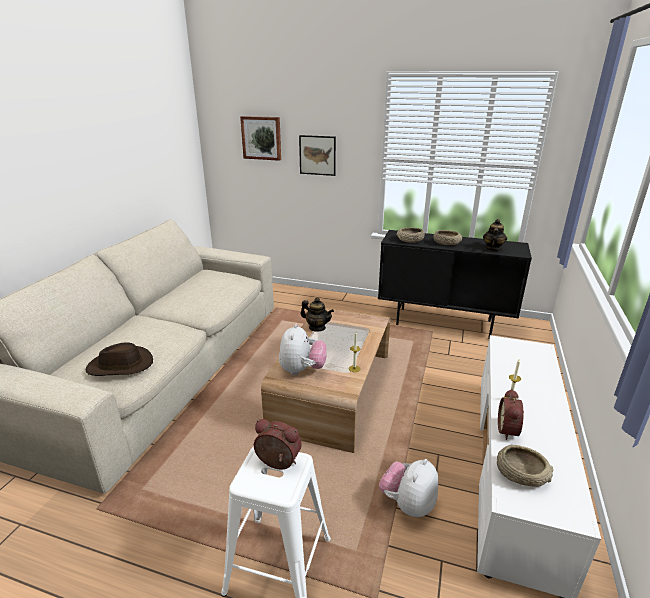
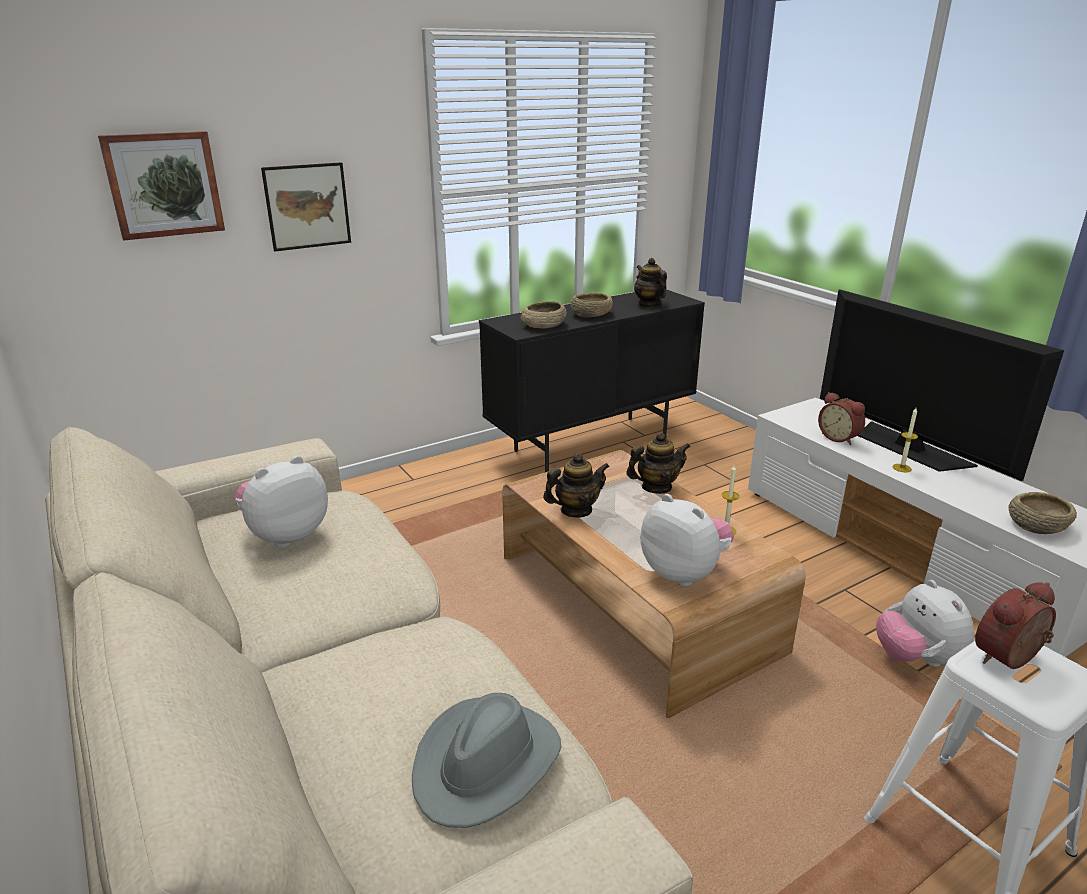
camera: 50 degrees left, 0 degrees up
(120, 366) = (487, 763): brown hat -> grey hat
(208, 283) = (286, 535): none -> plush toy
(367, 337) = (656, 487): none -> teapot
(509, 430) = (958, 495): alarm clock -> alarm clock (839, 438)
(544, 396) = (909, 448): none -> television

